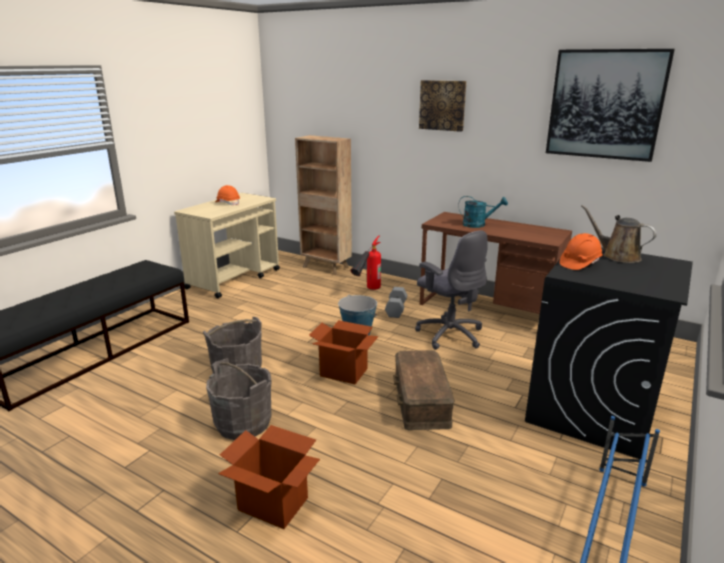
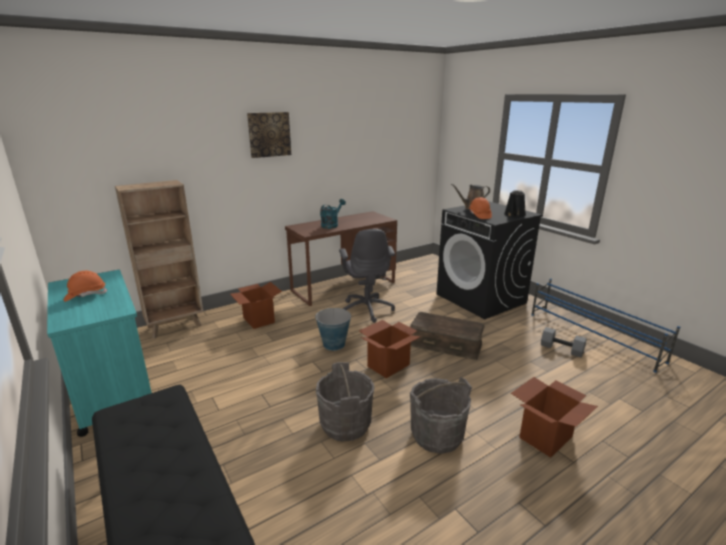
camera: 65 degrees left, 0 degrees up
(234, 278) = (112, 389): beige cart -> turquoise cart
(367, 291) = (258, 320): fire extinguisher -> cardboard box
(396, 309) = (308, 317): grey dumbbell -> grey dumbbell (562, 349)
(449, 334) = (367, 309): grey office chair -> grey office chair turned 90 degrees clockwise
(605, 104) = (379, 123): picture -> none
(631, 284) = (514, 215): none -> black watering can

